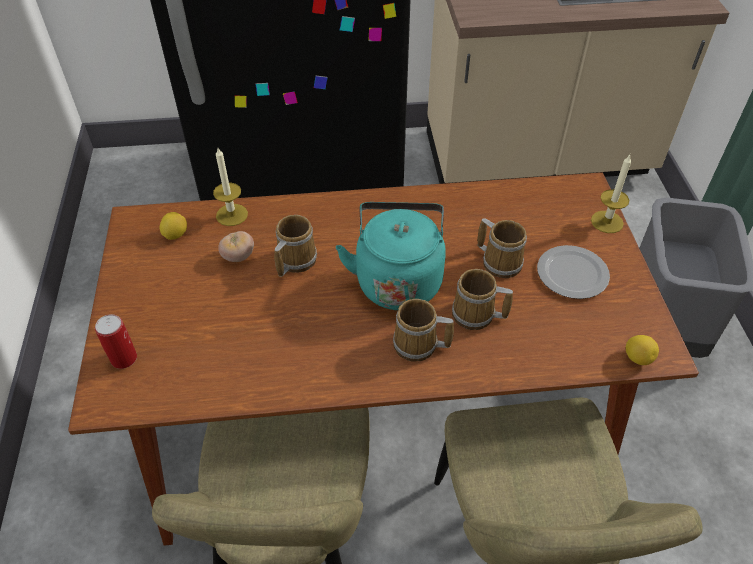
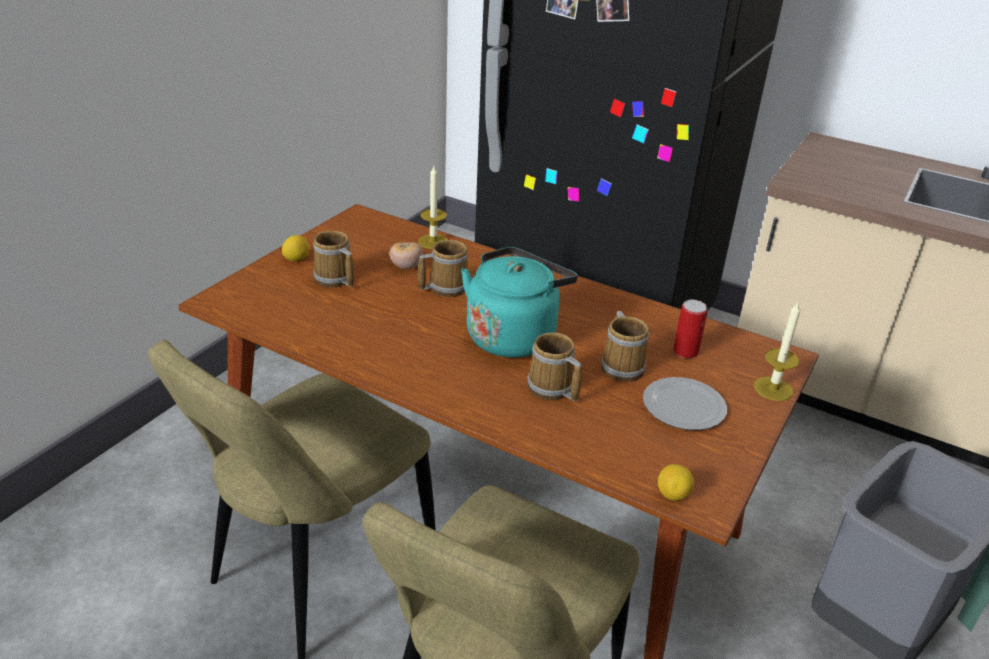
camera: 35 degrees right, 15 degrees down
(124, 358) = (257, 285): can -> can (685, 351)
(175, 235) = (378, 236): lemon -> lemon (296, 259)
(418, 346) = (475, 382): mug -> mug (334, 279)

